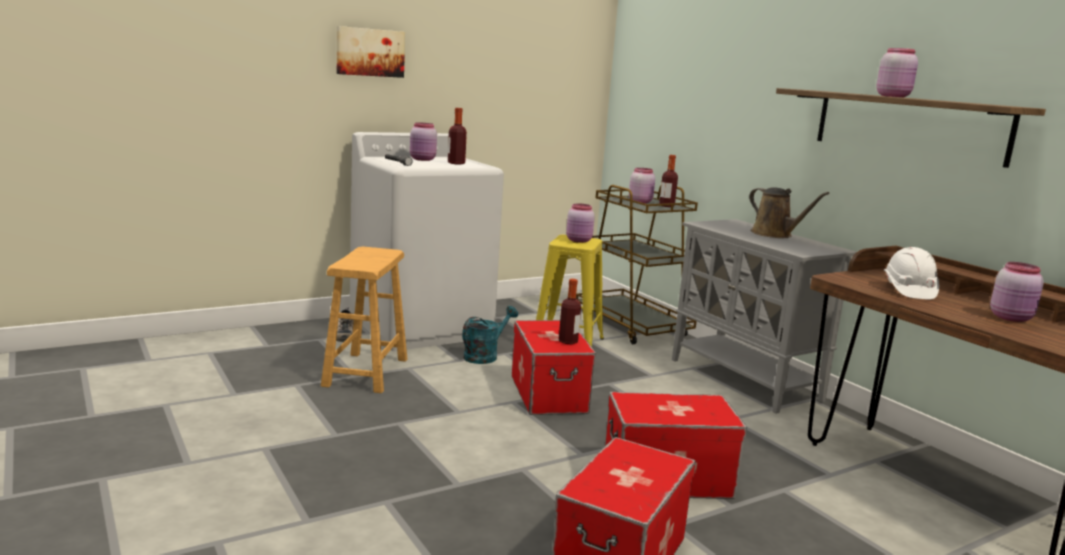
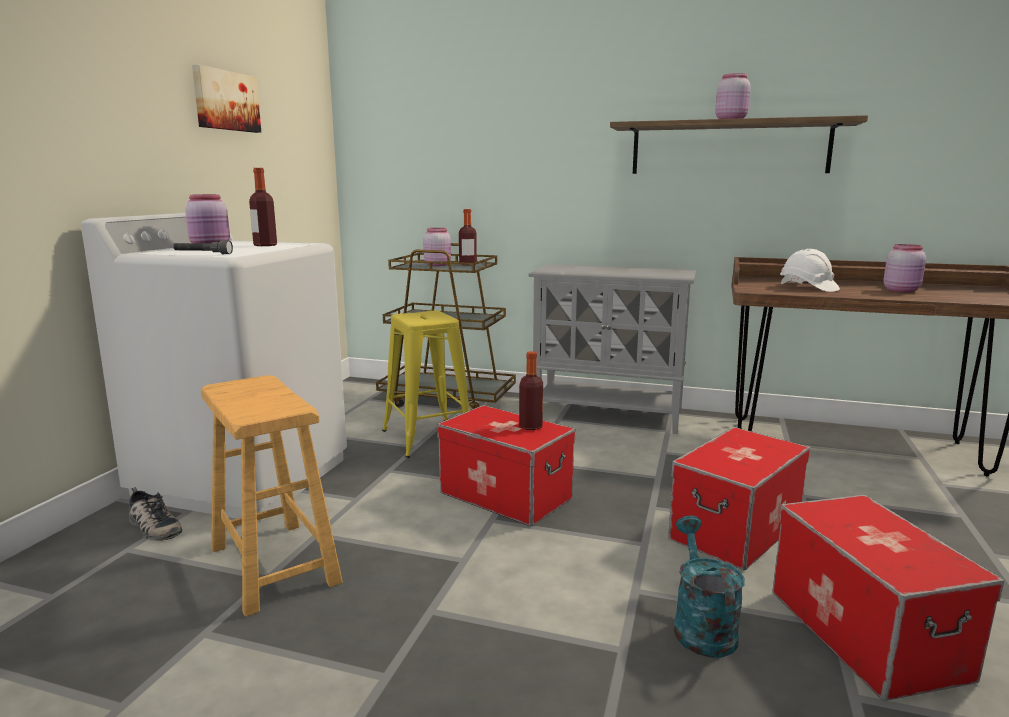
camera: 40 degrees left, 0 degrees up
(370, 52) = (79, 91): picture -> picture (225, 101)
(485, 356) = (374, 482): turquoise watering can -> turquoise watering can (701, 625)
(579, 240) = (426, 316): pink jar -> none
(774, 234) = (615, 269): brown watering can -> none

